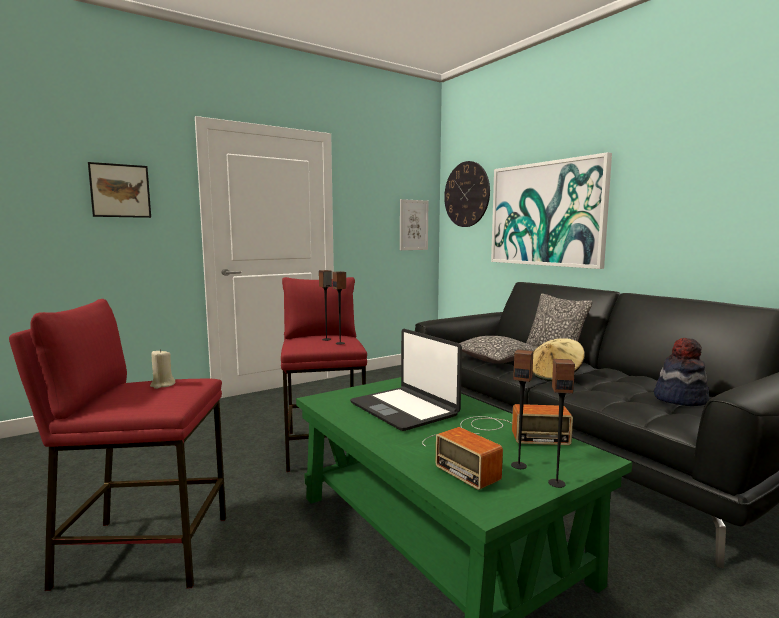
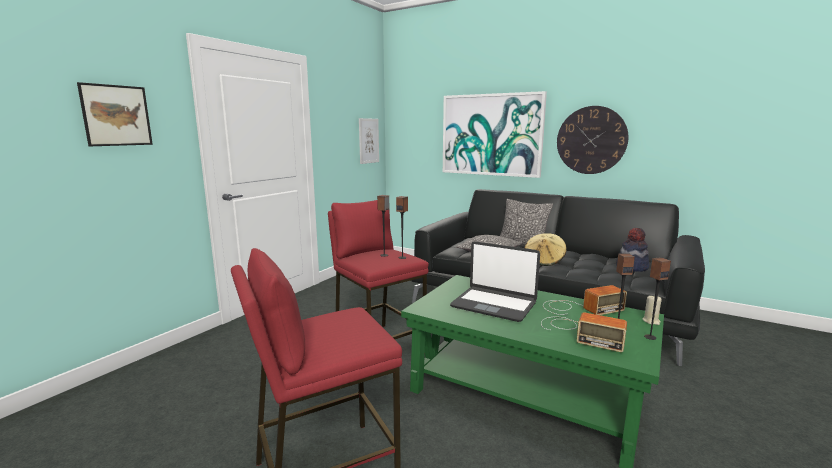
camera: 25 degrees left, 5 degrees up
(162, 385) = (334, 322): beige candle -> beige candle (651, 321)
(466, 194) = (414, 115): wall clock -> wall clock (591, 140)

